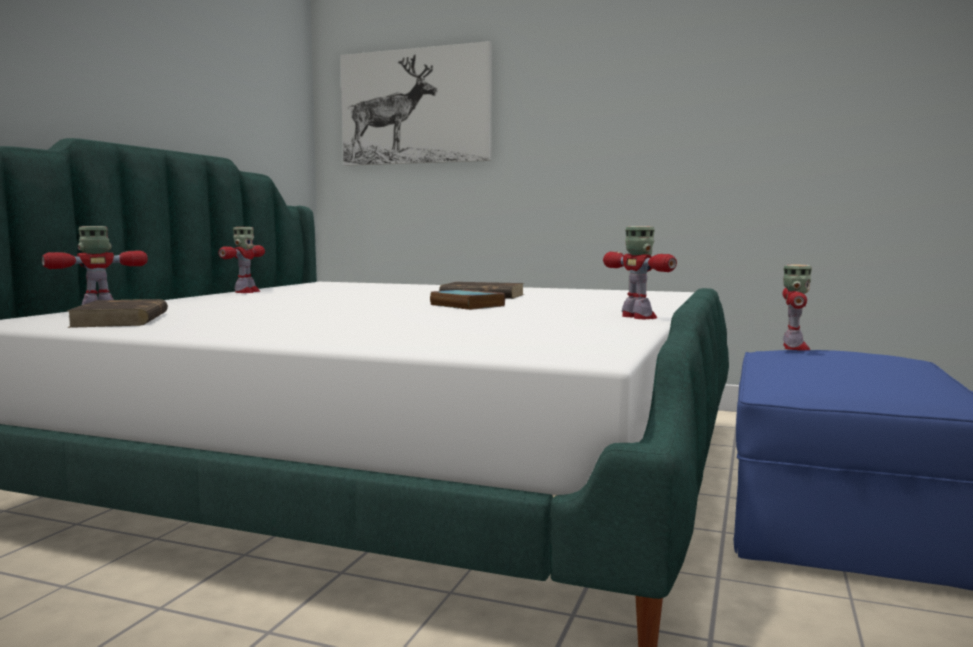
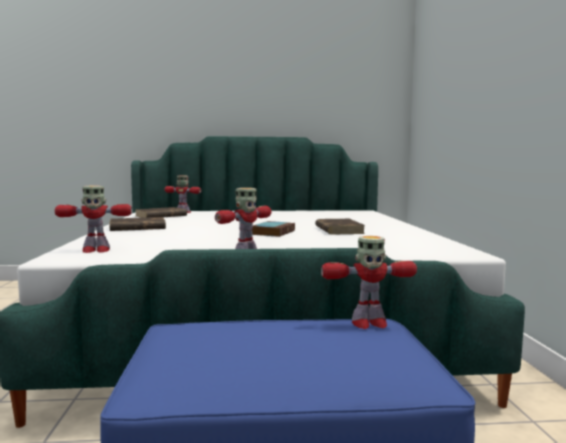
camera: 65 degrees right, 0 degrees up
(246, 292) = (289, 211): toy robot -> toy robot (95, 250)
(282, 330) = (137, 228): none -> brown book
(415, 107) = (442, 87): picture -> none

